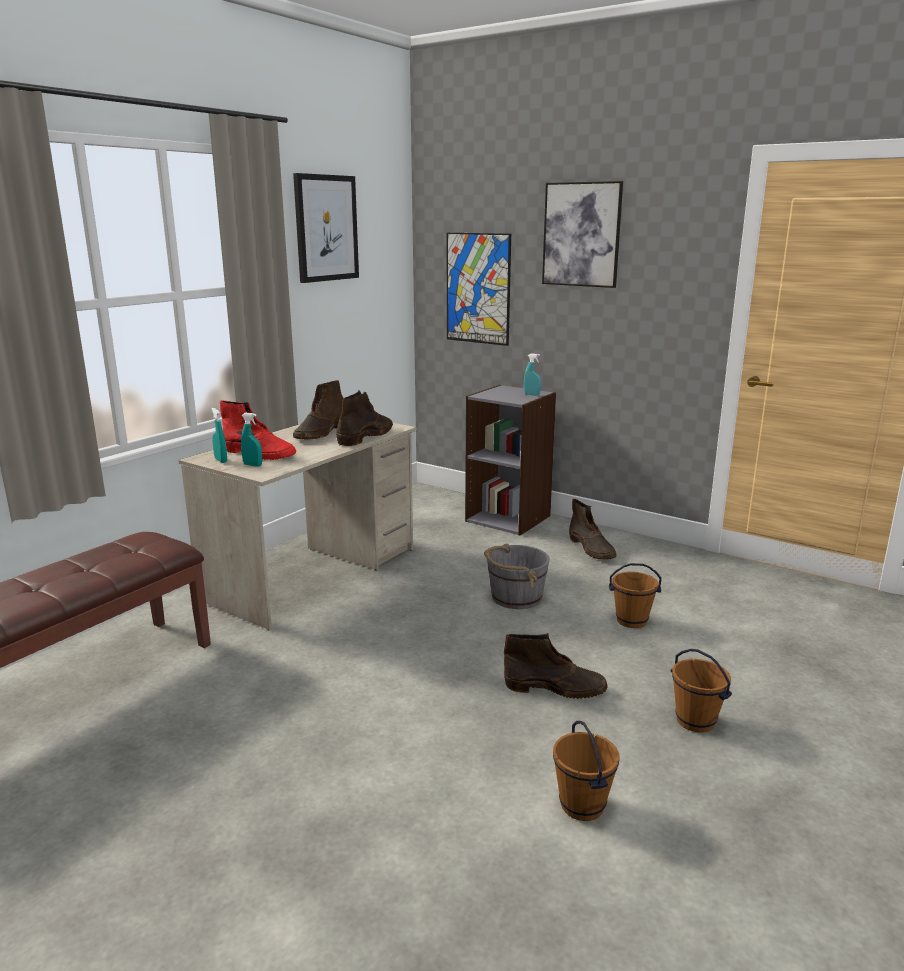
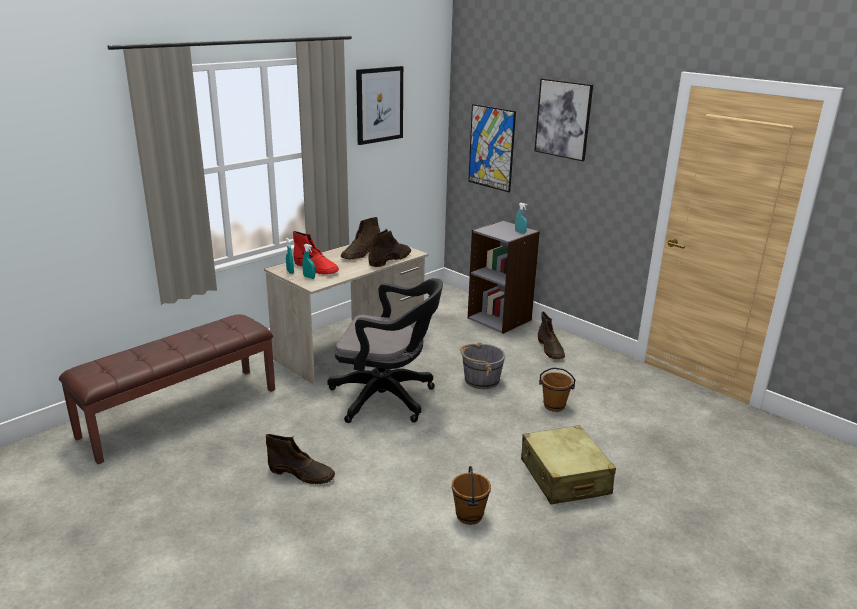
camera: 10 degrees right, 5 degrees up
(390, 638) = (387, 398): none -> black office chair
(556, 688) = (482, 445): brown boot -> brown boot (302, 474)
(696, 721) = (564, 477): brown bucket -> beige suitcase

